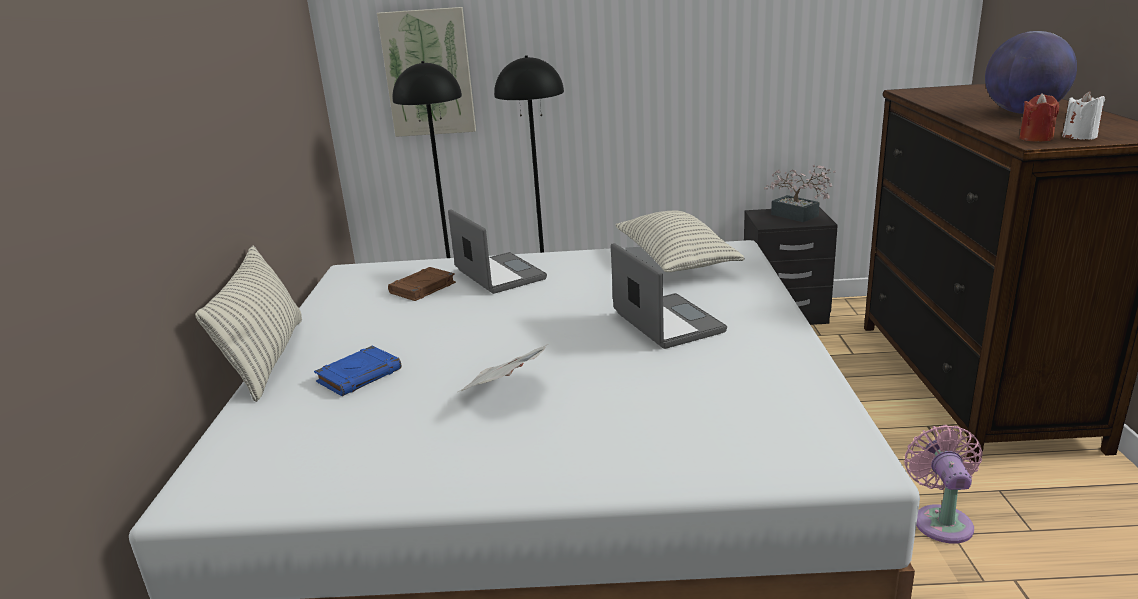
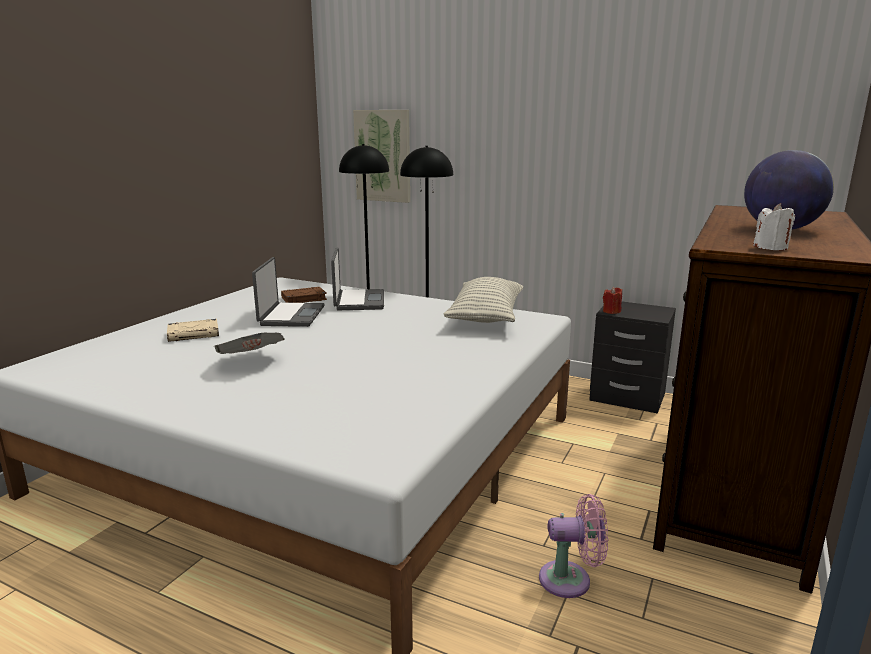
camera: 25 degrees right, 5 degrees down
(267, 358) = (167, 315): pillow -> none
(360, 375) = (194, 334): blue book -> beige book
(666, 323) = (411, 351): laptop -> laptop (290, 316)
(798, 216) = (645, 311): potted plant -> none
(941, 520) = (570, 580): pink fan -> pink fan turned 60 degrees clockwise
(1035, 138) = (727, 243): red candle -> red candle (611, 311)

